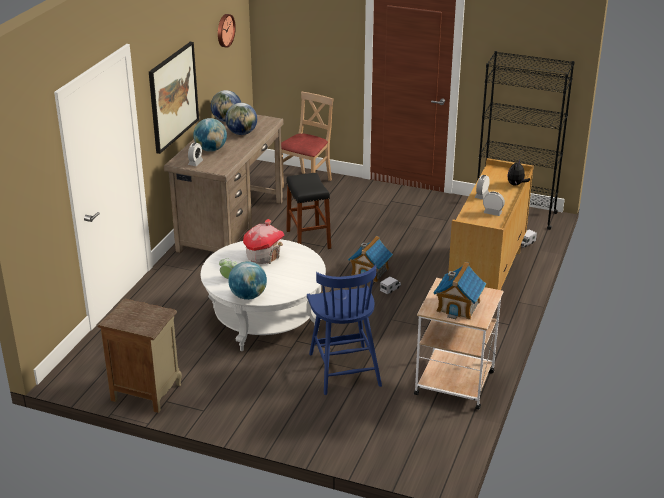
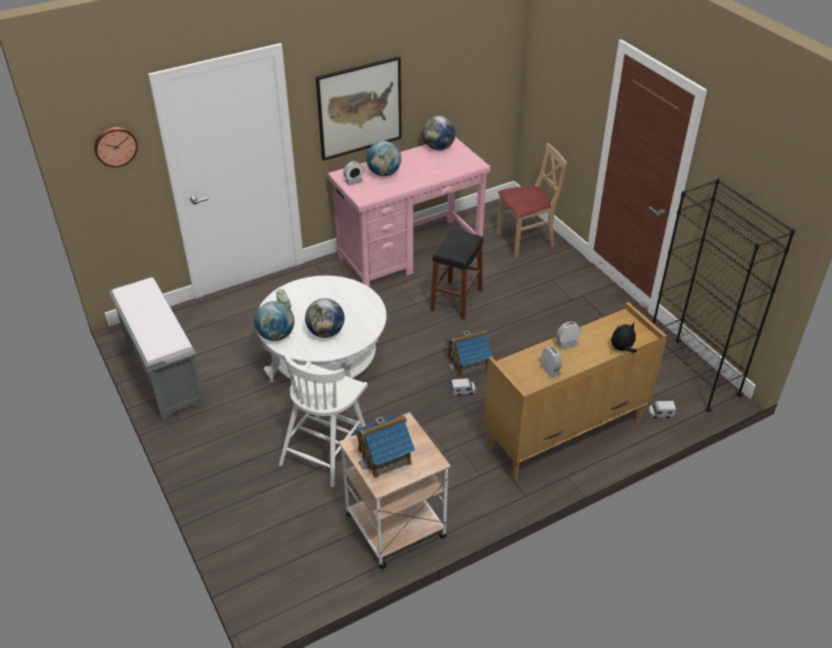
camera: 40 degrees right, 10 degrees up
(146, 391) = (164, 377): beige nightstand -> grey bench
(224, 30) = (469, 53): wall clock -> wall clock (115, 146)
(230, 225) = (410, 252): brown desk -> pink desk
(242, 133) = (432, 167): globe -> globe (326, 333)
(263, 256) = (339, 302): toy house -> none
(344, 368) = (325, 448): blue chair -> white chair

